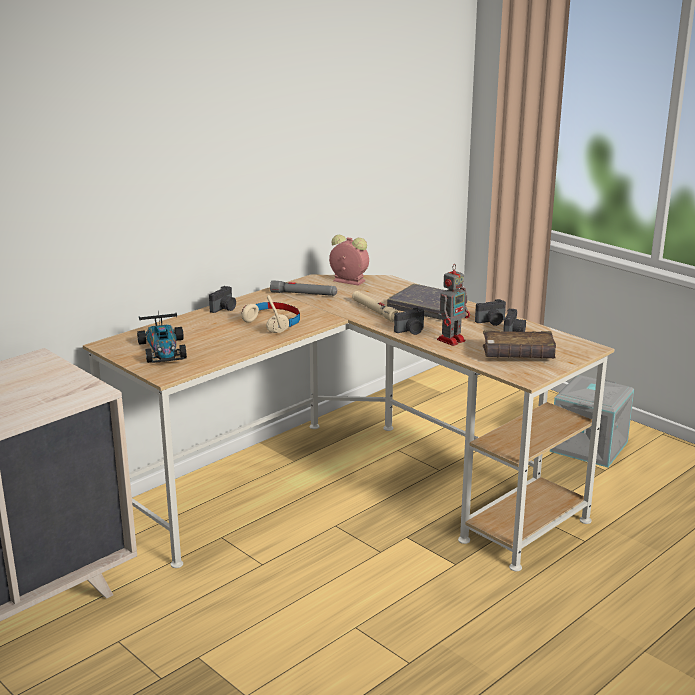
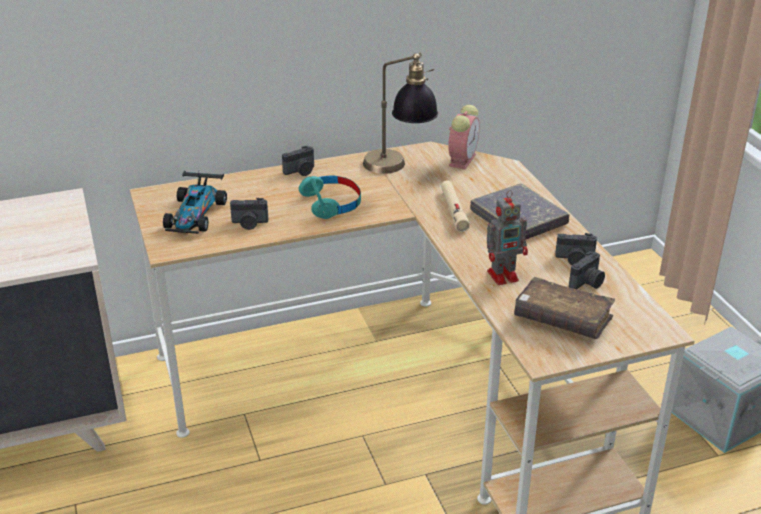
camera: 25 degrees right, 10 degrees up
(273, 323) = (331, 203): beige headphones -> turquoise headphones
(303, 294) = (399, 168): grey flashlight -> table lamp
(347, 281) = (462, 159): alarm clock -> alarm clock turned 60 degrees clockwise
(411, 331) = (468, 251): camera -> camera (249, 223)

